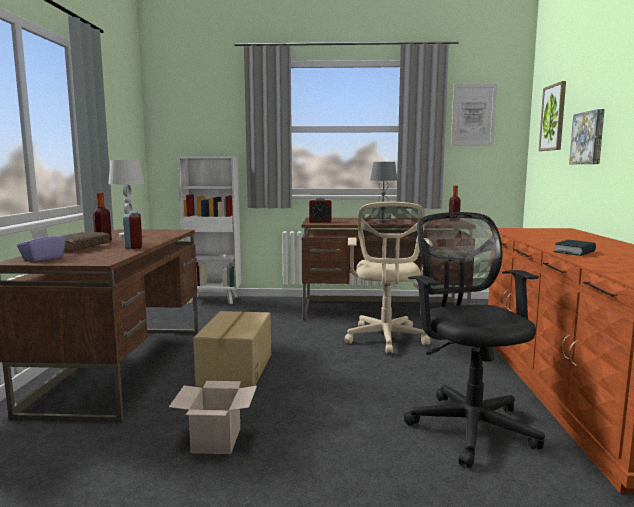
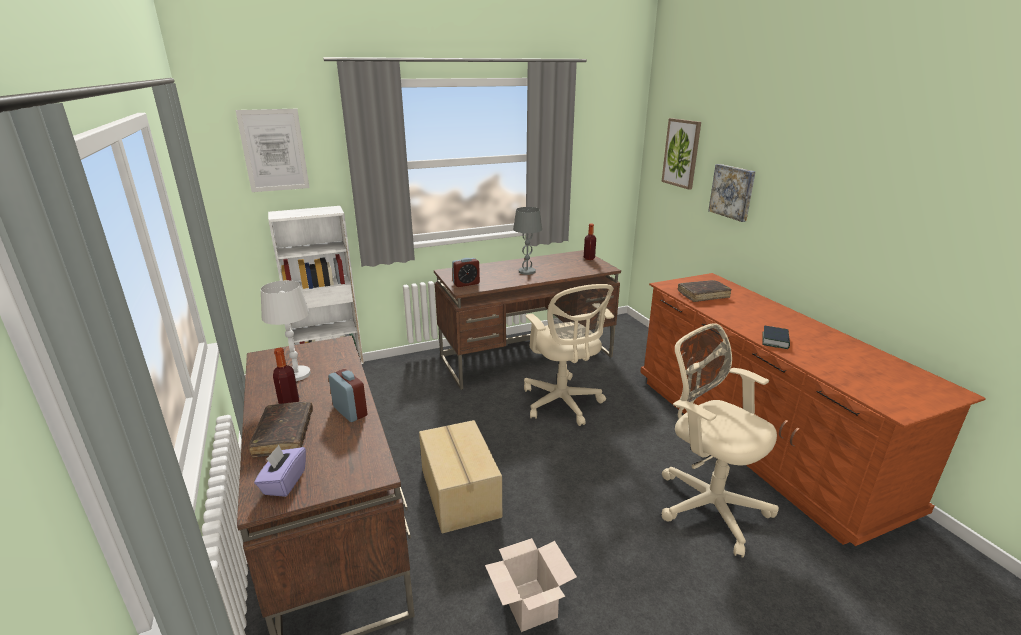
camera: 25 degrees left, 15 degrees up
(469, 425) = (707, 504): black office chair -> beige office chair
(473, 115) = (594, 138): picture -> picture (274, 150)
(537, 234) = (703, 295): none -> brown book

